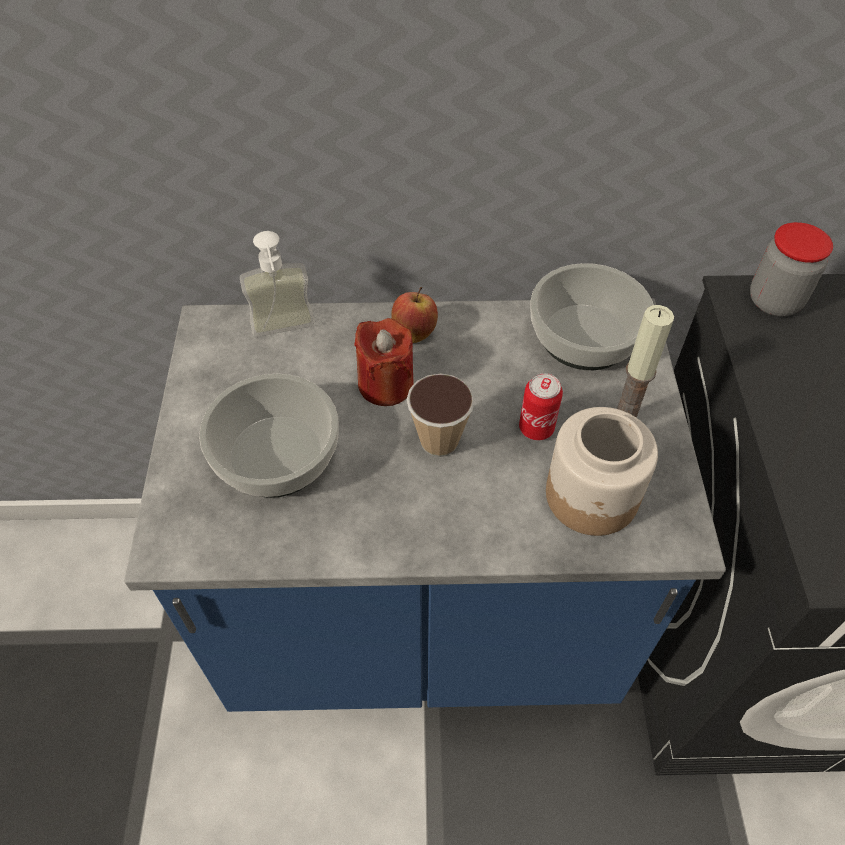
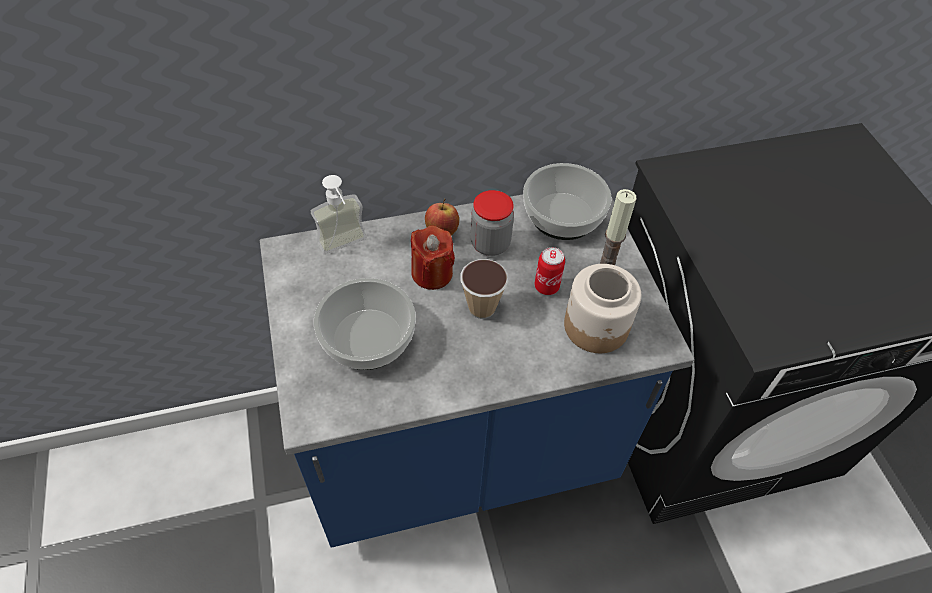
camera: 15 degrees left, 0 degrees up
(774, 301) = (687, 171): jar -> jar (490, 244)

